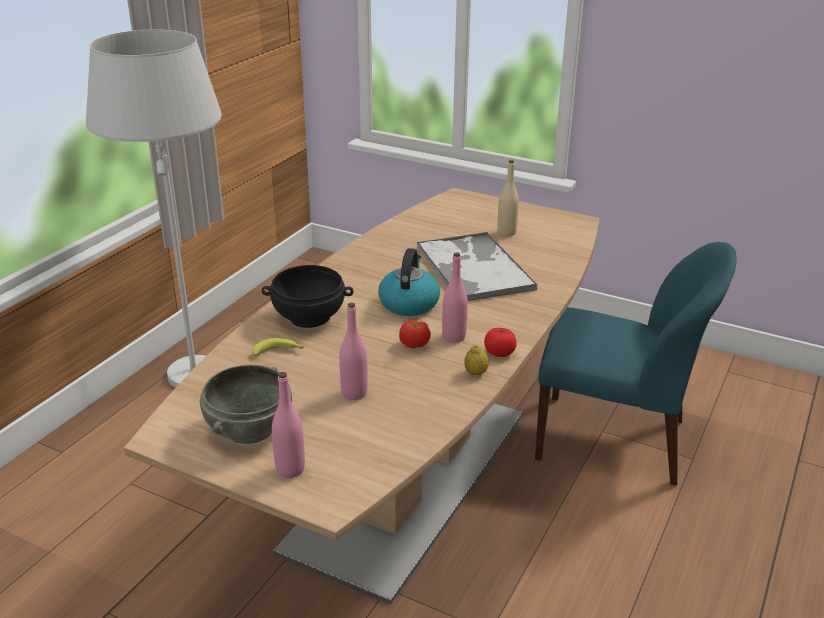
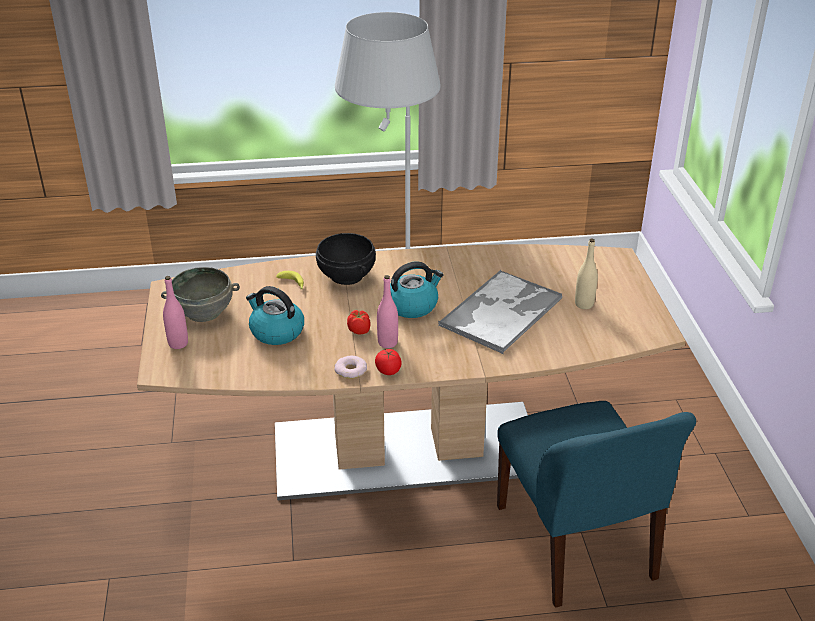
camera: 55 degrees right, 5 degrees up
(354, 393) = (276, 332): pink bottle -> kettle
(476, 373) = (350, 370): lemon -> donut

